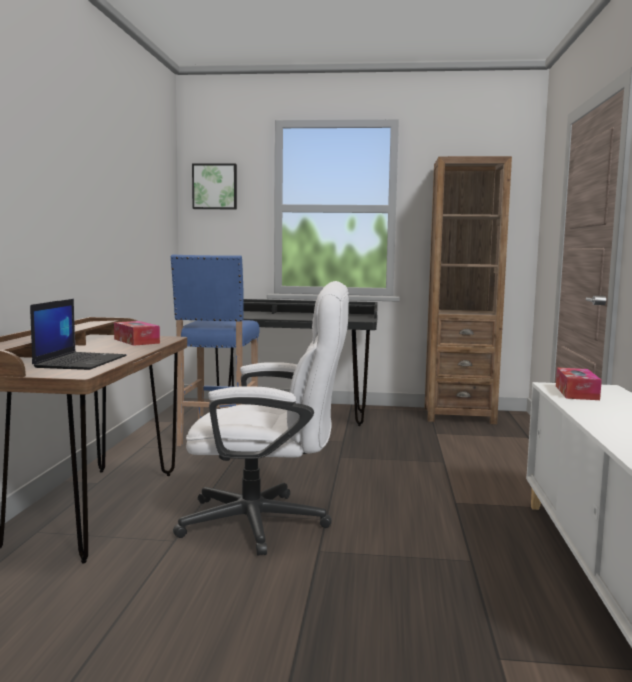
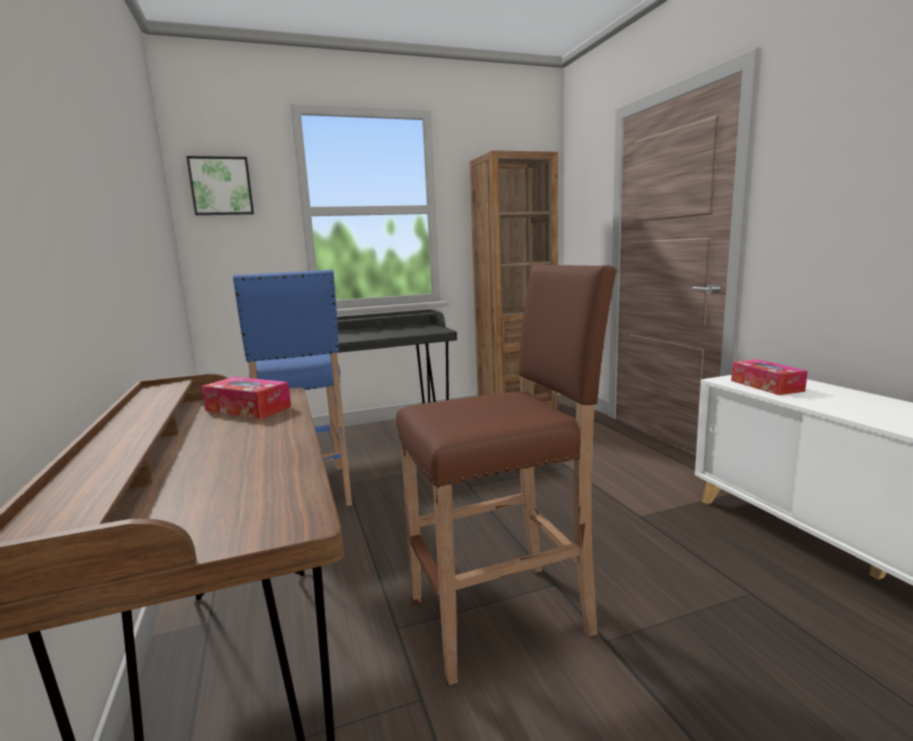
camera: 25 degrees left, 5 degrees up
(80, 362) = (242, 480): laptop -> none
(268, 523) = (503, 615): white office chair -> brown stool

